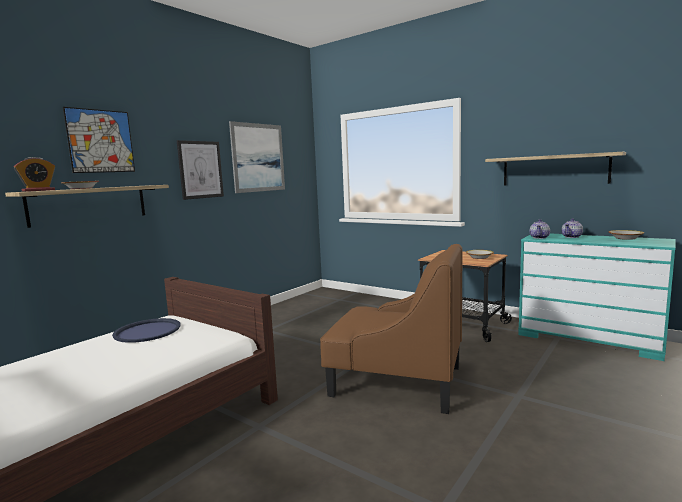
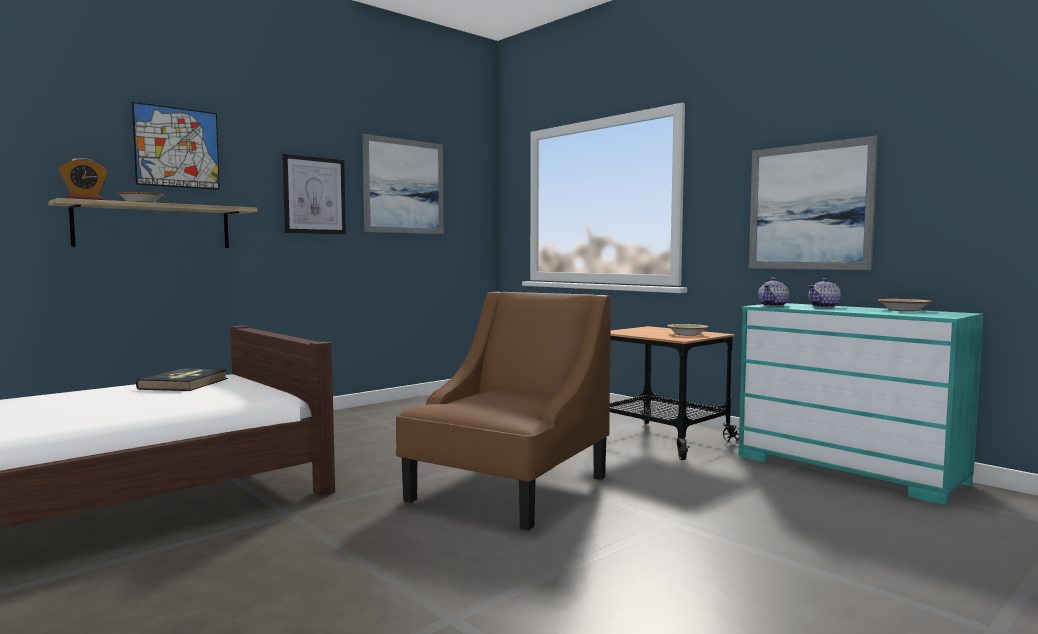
camera: 10 degrees right, 5 degrees down
(147, 331) = (184, 384): blue tray -> book
(396, 381) = (509, 489): brown armchair -> brown armchair turned 90 degrees counterclockwise
(554, 170) = (809, 207): shelf -> picture

